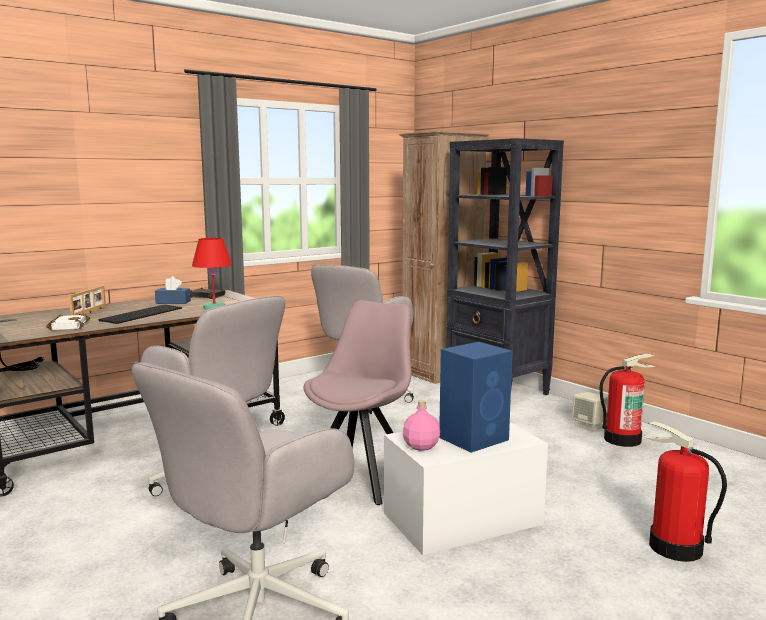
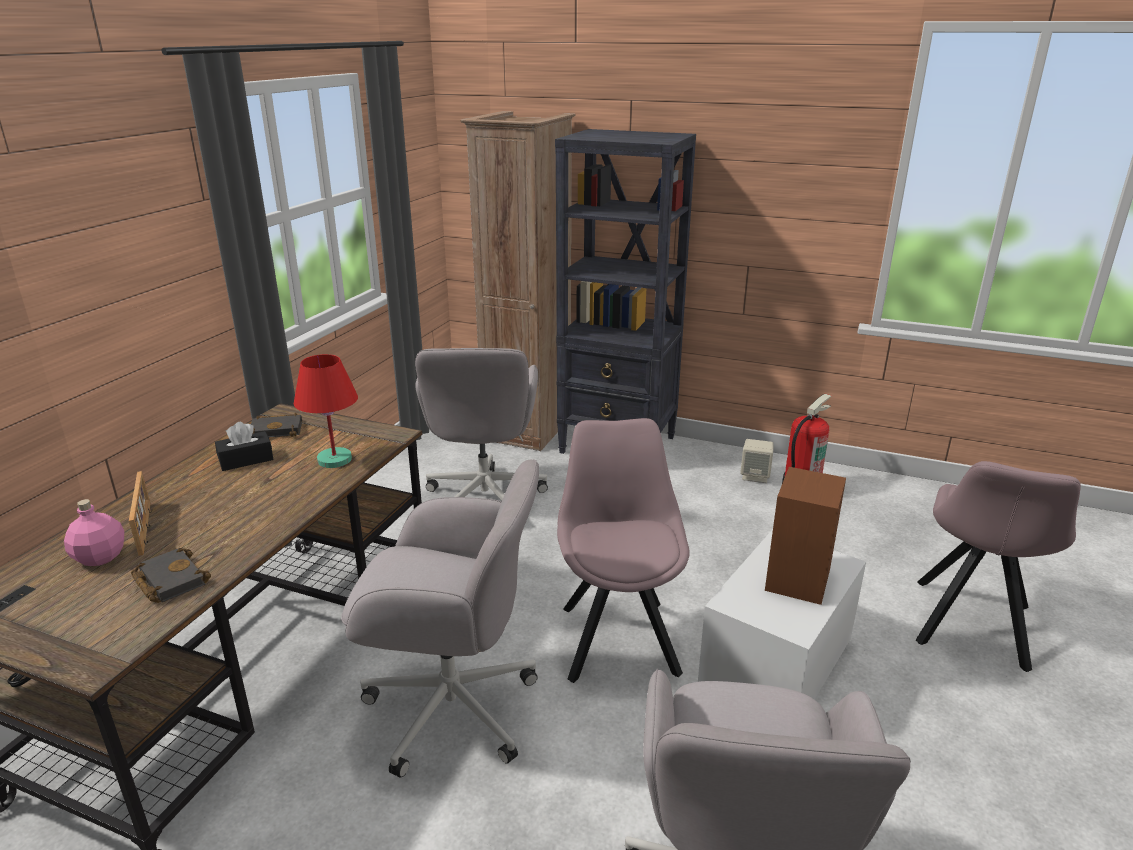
camera: 30 degrees left, 15 degrees up
(67, 326) = (168, 580): white book -> black book
(141, 314) = (245, 508): keyboard -> none
(173, 302) = (246, 460): blue tissue box -> black tissue box
(421, 446) = (765, 612): pink bottle -> pink bottle (100, 557)
(475, 438) = (798, 578): blue speaker -> brown speaker
(674, 547) = (971, 624): fire extinguisher -> pink chair

